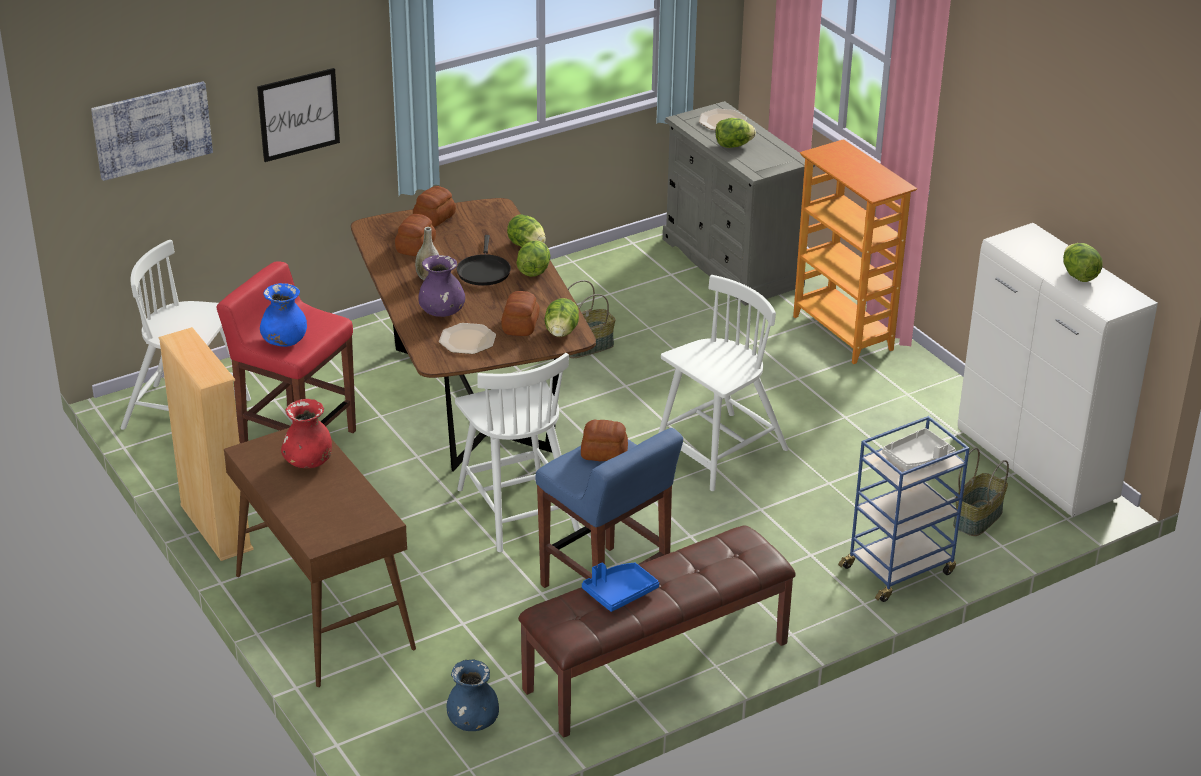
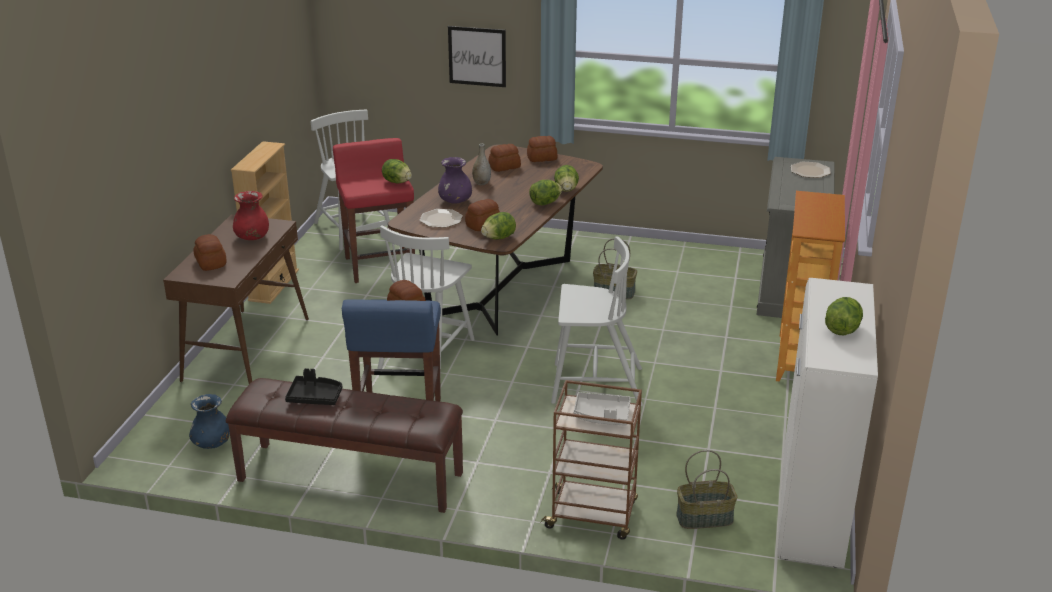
camera: 45 degrees right, 5 degrees down
(152, 129) = (374, 33): picture -> none
(284, 341) = (360, 184): blue vase -> none
(323, 513) = (210, 263): none -> bread
(483, 271) = (517, 192): black frying pan -> none
(619, 592) = (315, 397): blue tray -> black tray
(733, 145) = (792, 185): lettuce -> lettuce (397, 182)
(899, 569) = (593, 515): blue cart -> brown cart

